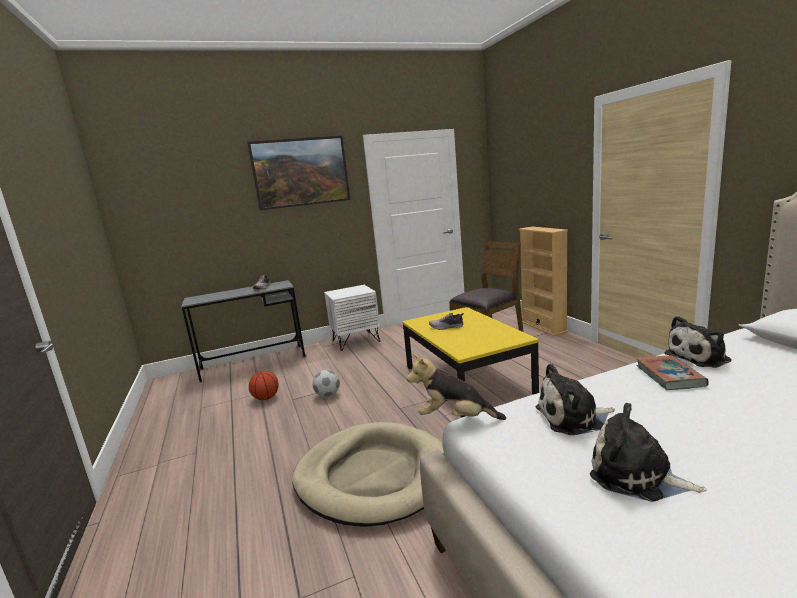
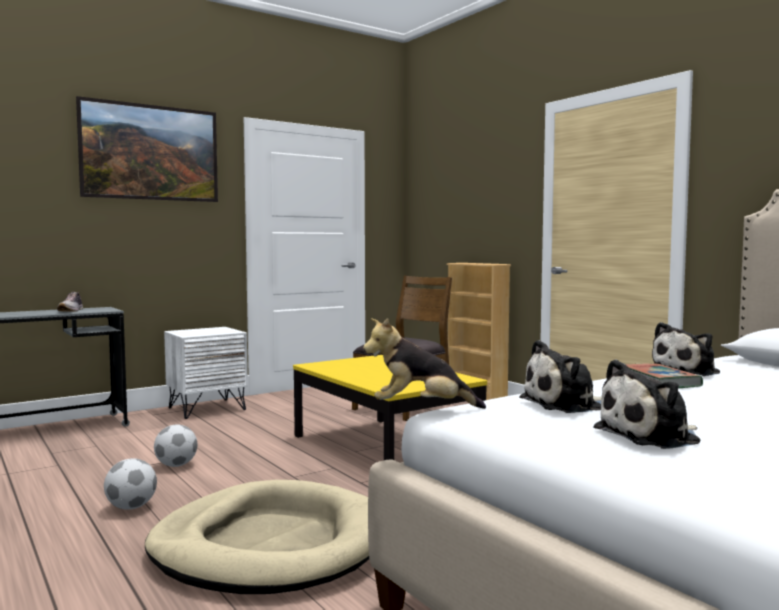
camera: 15 degrees left, 10 degrees down
(266, 398) = (70, 470): basketball -> none
(294, 434) = (131, 507): none -> football
(446, 327) = (360, 370): shoe -> none
(636, 475) = (651, 436): plush toy -> plush toy turned 45 degrees counterclockwise

